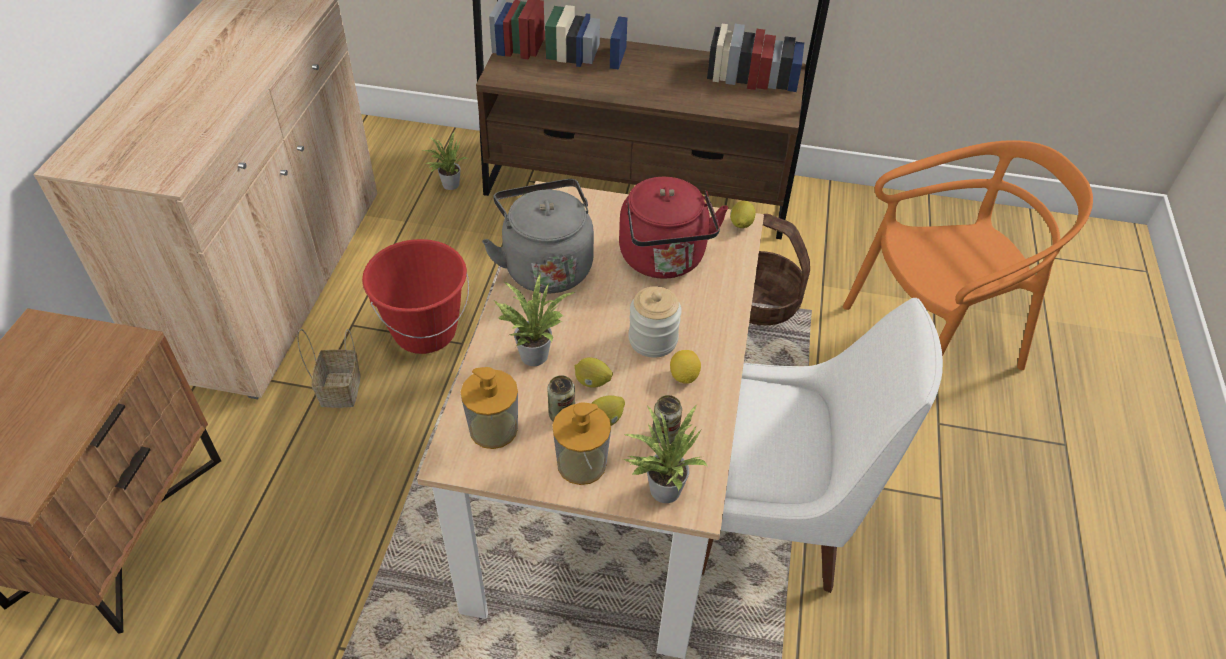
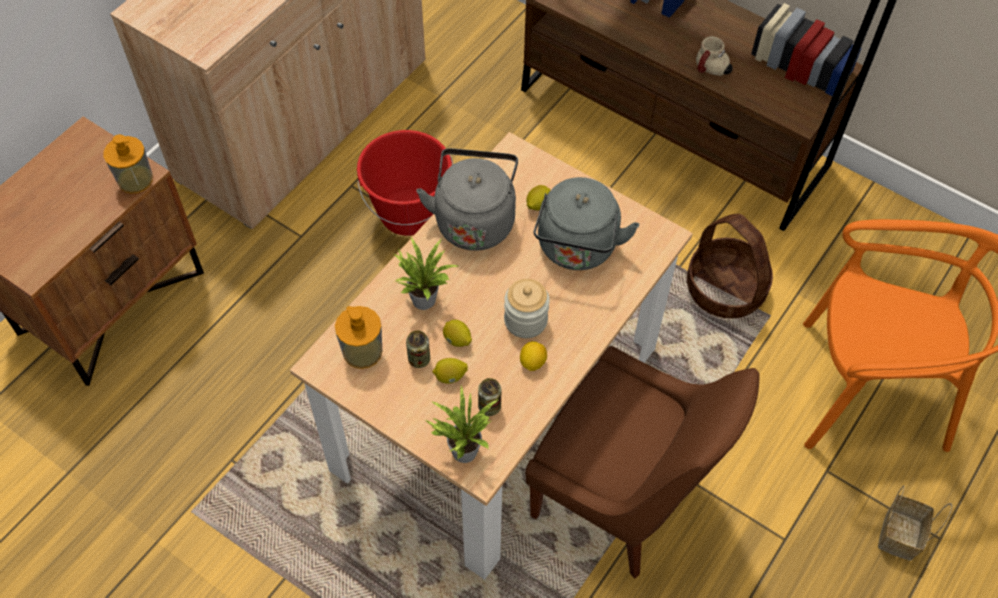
camera: 25 degrees right, 10 degrees up
(339, 388) = (317, 242): basket -> basket (898, 533)
(448, 184) = (494, 68): potted plant -> none
(581, 464) = (413, 405): soap dispenser -> soap dispenser (135, 179)
(664, 260) = (577, 249): red kettle -> grey kettle
(680, 99) = (710, 71): none -> mug
(740, 224) = (664, 236): lemon -> lemon (538, 205)
(774, 519) = (622, 497): white chair -> brown chair

